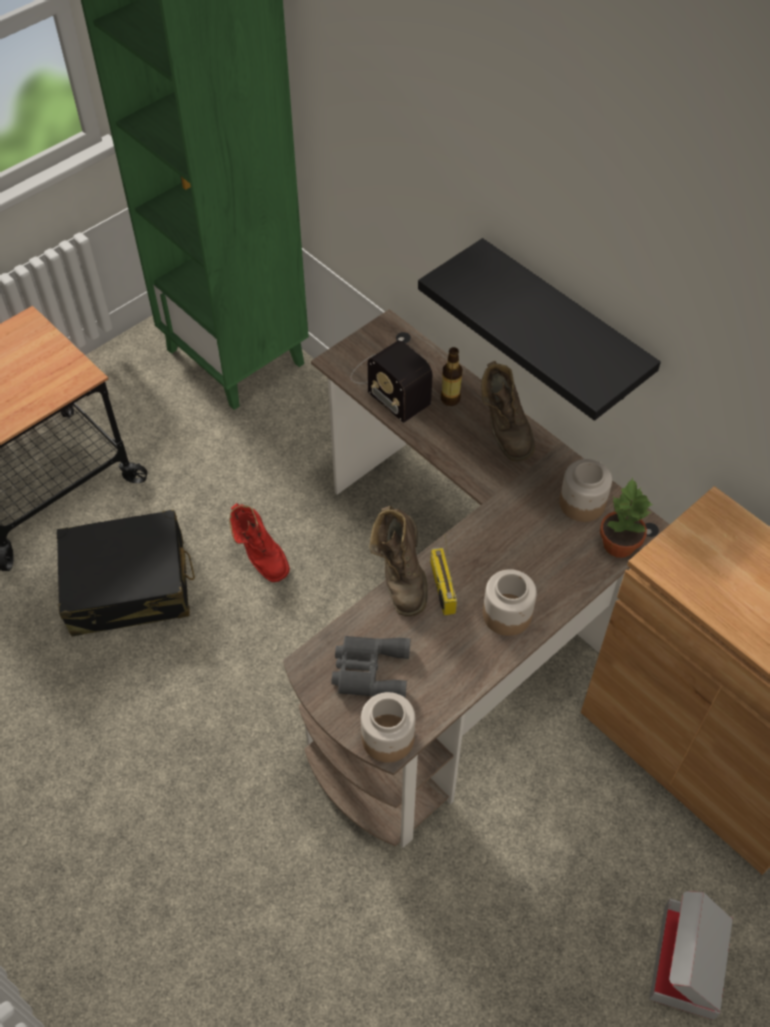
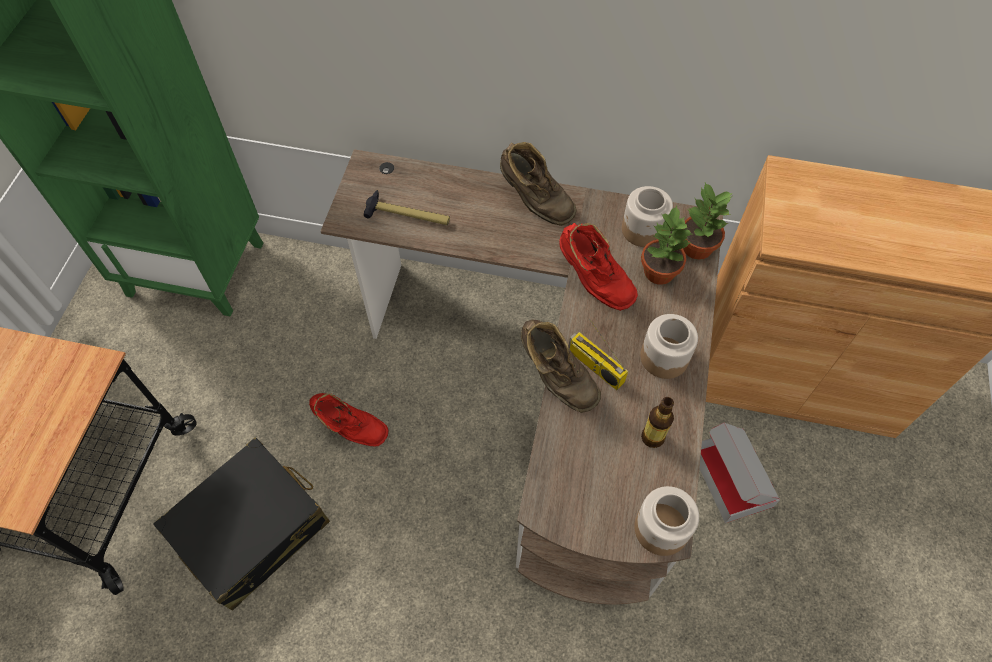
camera: 35 degrees left, 5 degrees up
(369, 671) = (597, 479): grey binoculars -> none
(389, 384) = (408, 215): radio -> hammer
(450, 399) = (469, 200): bottle -> bottle (652, 437)
(498, 521) = (593, 282): none -> red boot
(563, 324) = (569, 76): black shelf -> none
(565, 544) = (658, 271): none -> potted plant
(688, 962) = (901, 536): cardboard box -> cardboard box (731, 478)

